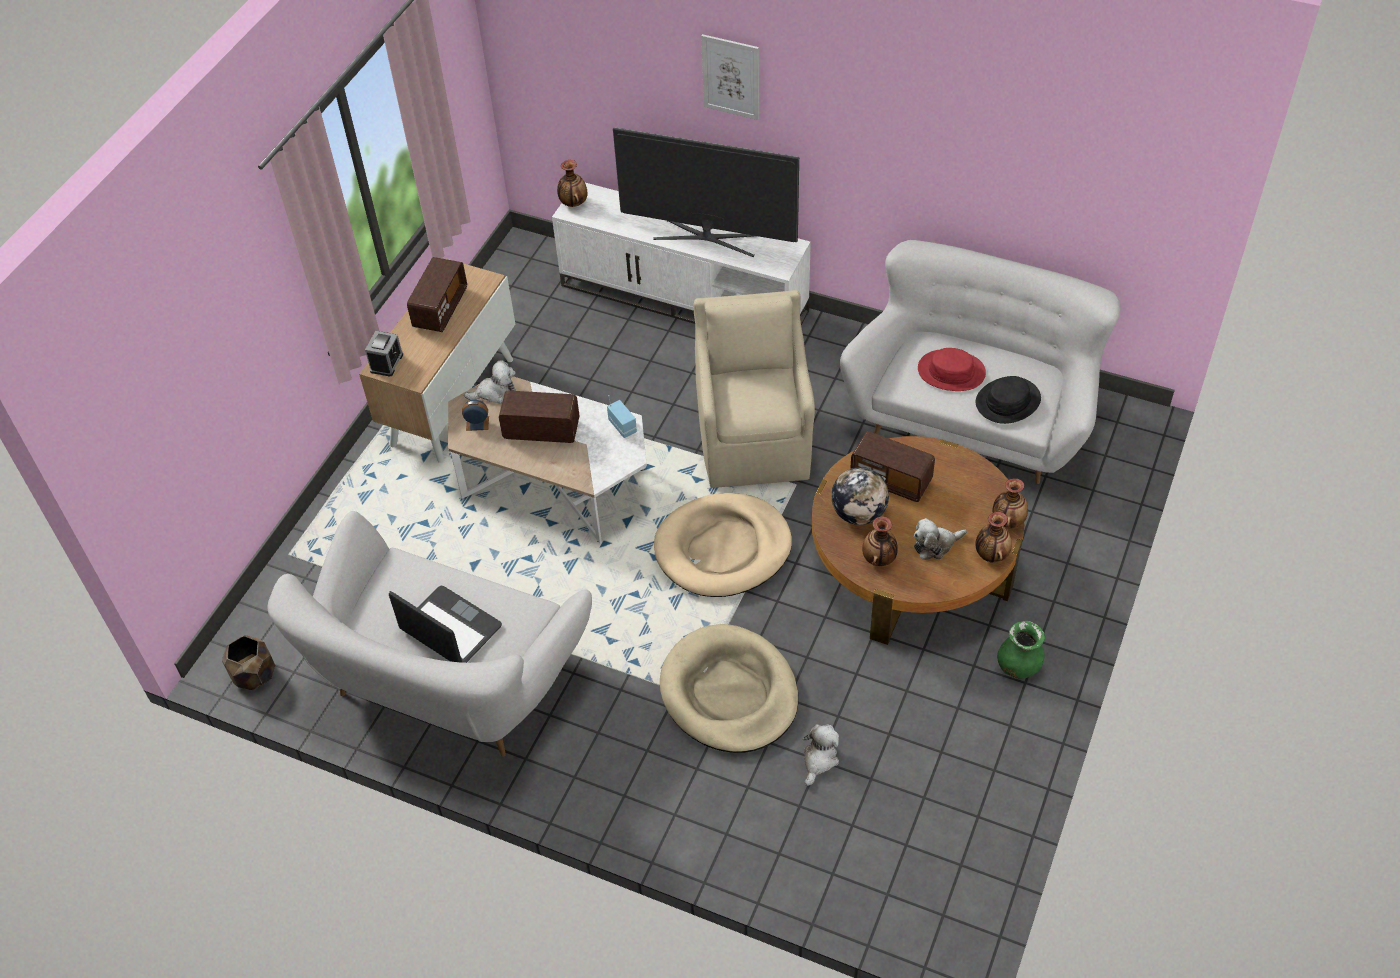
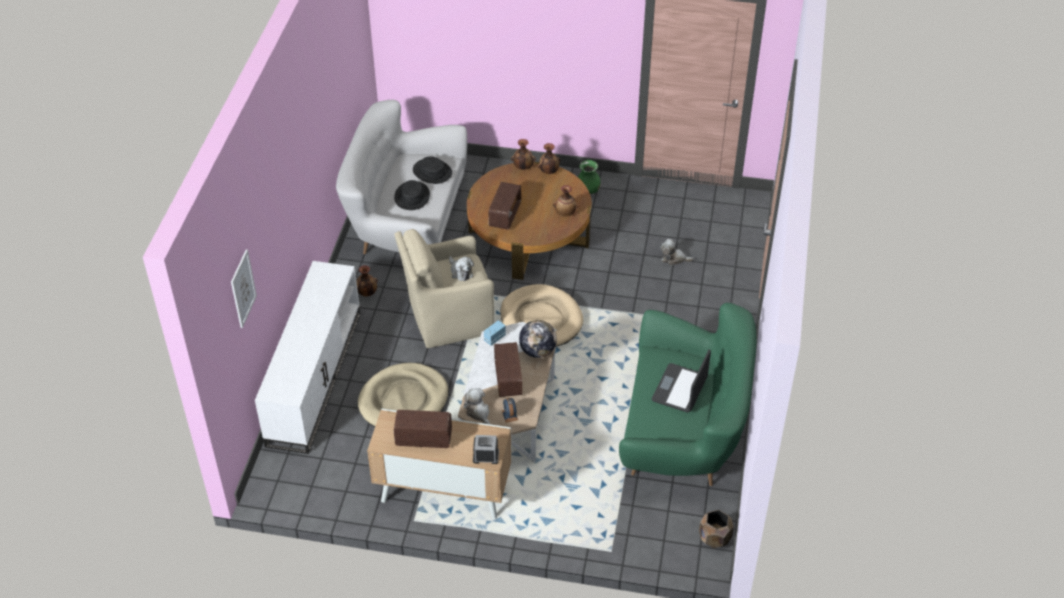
camera: 105 degrees left, 5 degrees down
(446, 682) = (683, 432): white sofa -> green sofa
(573, 203) = (283, 396): vase -> vase (367, 293)
(708, 236) = (313, 313): television -> none
(729, 693) = (644, 300): beige dog bed -> beige dog bed (404, 401)
(731, 77) = (276, 208): picture -> picture (243, 288)
(858, 513) = (534, 225): globe -> globe (537, 351)
(935, 545) = (548, 193): plush toy -> plush toy (460, 272)
(951, 371) = (412, 196): red hat -> black hat

